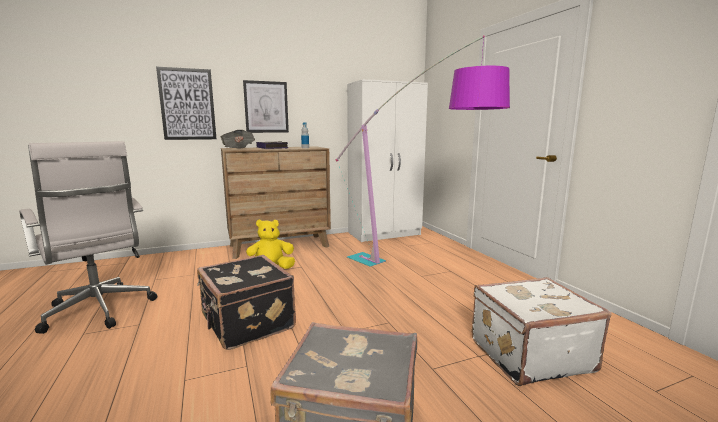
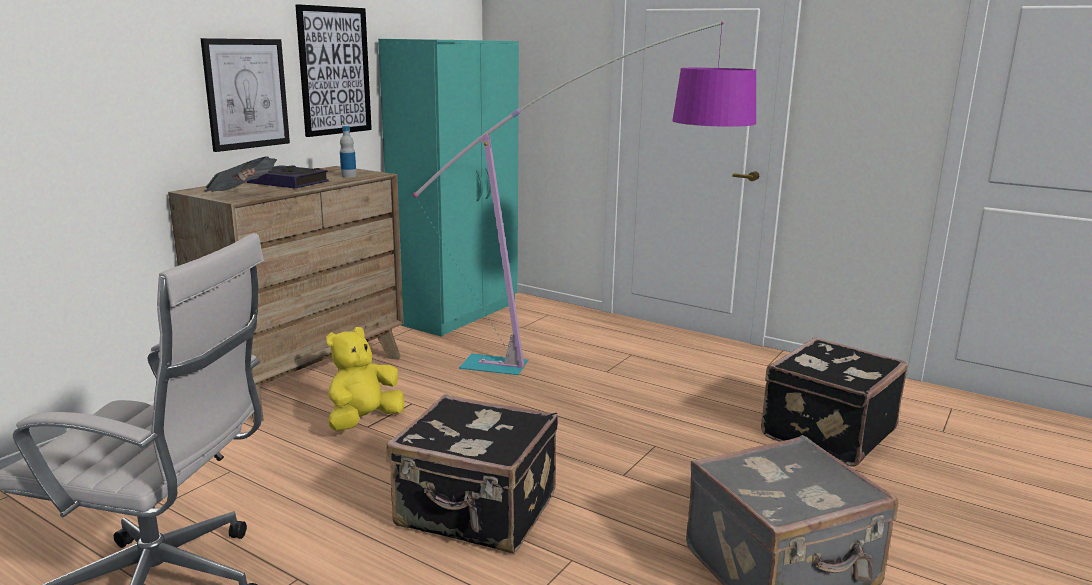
camera: 35 degrees left, 5 degrees up
(187, 104) = (91, 99): picture -> picture (334, 71)
(385, 234) = (458, 313): white wardrobe -> turquoise wardrobe
(528, 354) = (825, 433): white suitcase -> black suitcase

